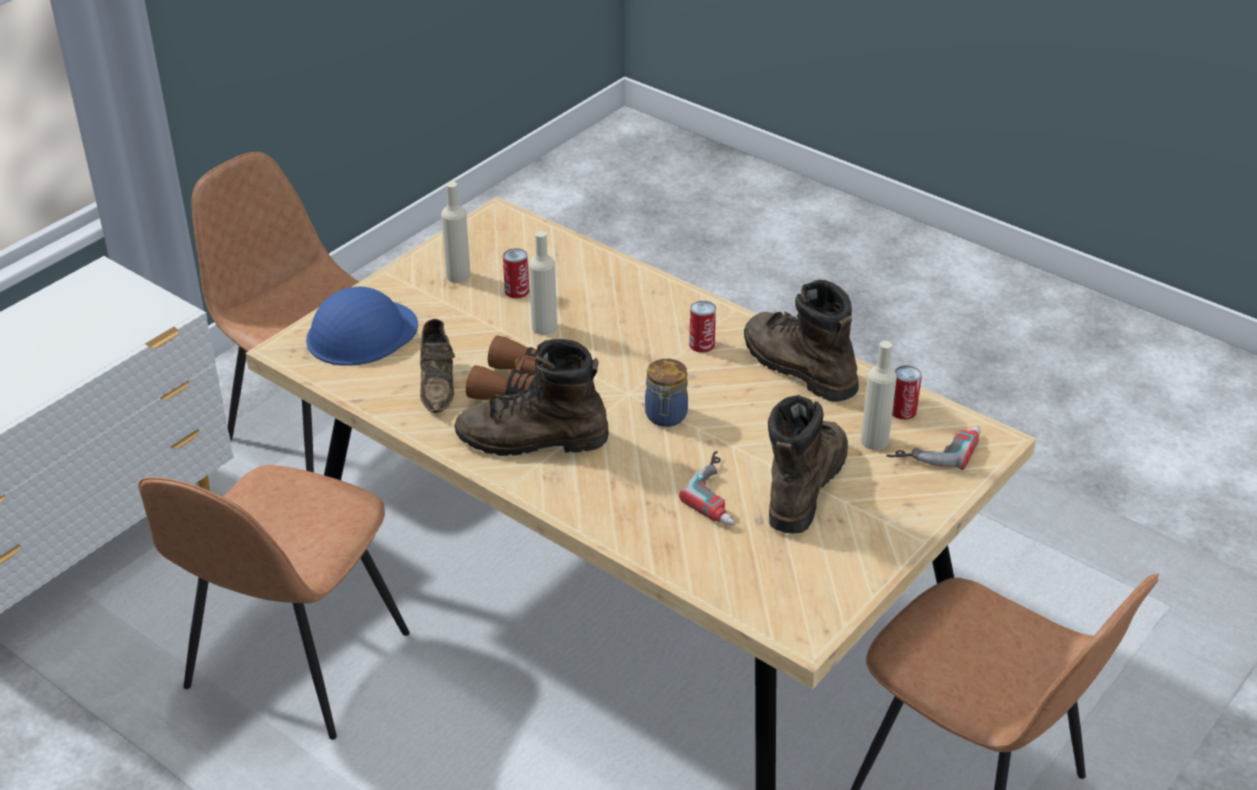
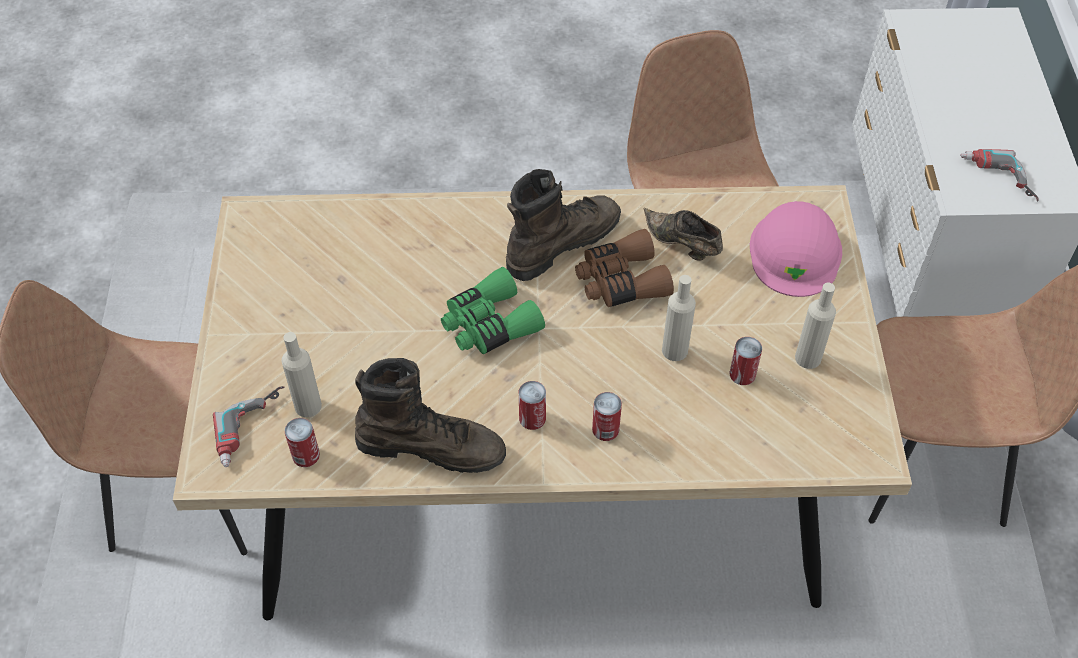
camera: 140 degrees right, 15 degrees up
(361, 333) = (795, 252): blue hard hat -> pink hard hat
(656, 313) = (605, 429): none -> can
(665, 416) = (489, 324): jar -> green binoculars
(722, 494) = (385, 283): power drill -> power drill (996, 180)
(804, 485) = (332, 328): brown boot -> none

